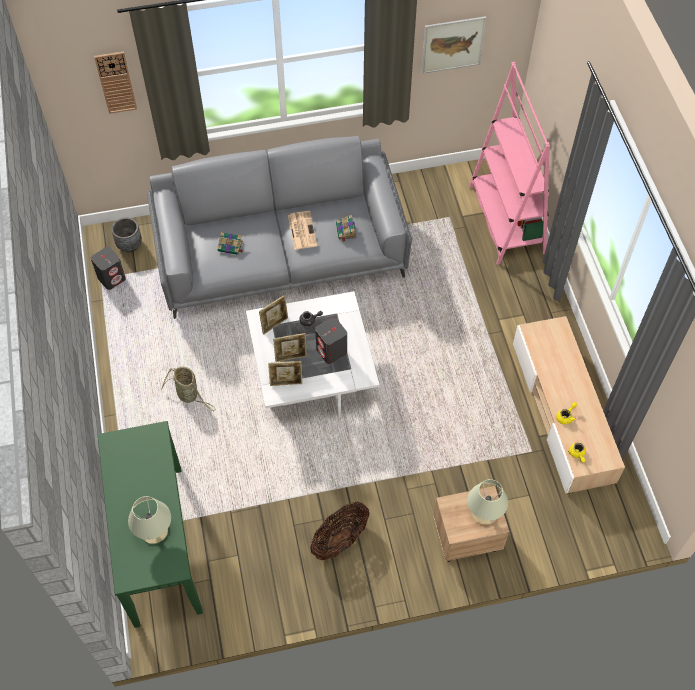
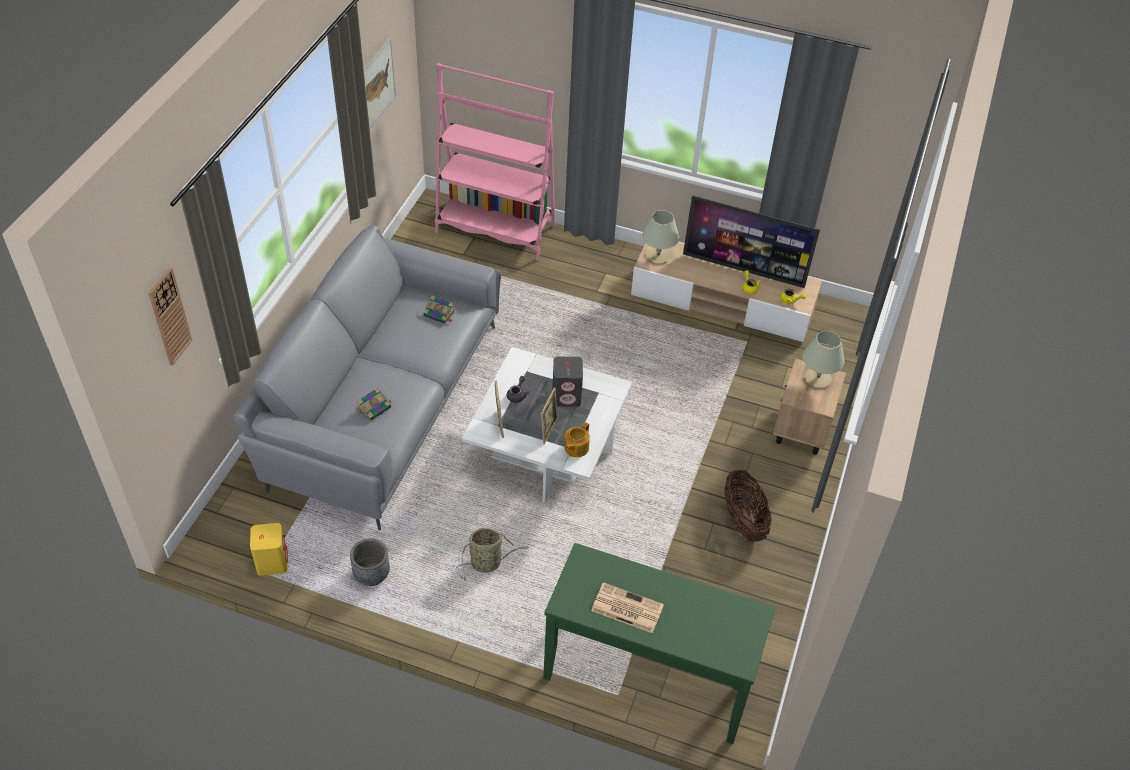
camera: 60 degrees left, 10 degrees down
(111, 278) = (272, 562): grey speaker -> yellow speaker
(129, 244) = (242, 524): grey planter -> grey planter (371, 575)
(154, 531) = (701, 612): beige table lamp -> beige table lamp (658, 256)
(286, 383) = (576, 448): picture frame -> teapot
(302, 230) = (407, 345): newspaper -> newspaper (626, 608)
(584, 402) = (744, 269): none -> television

